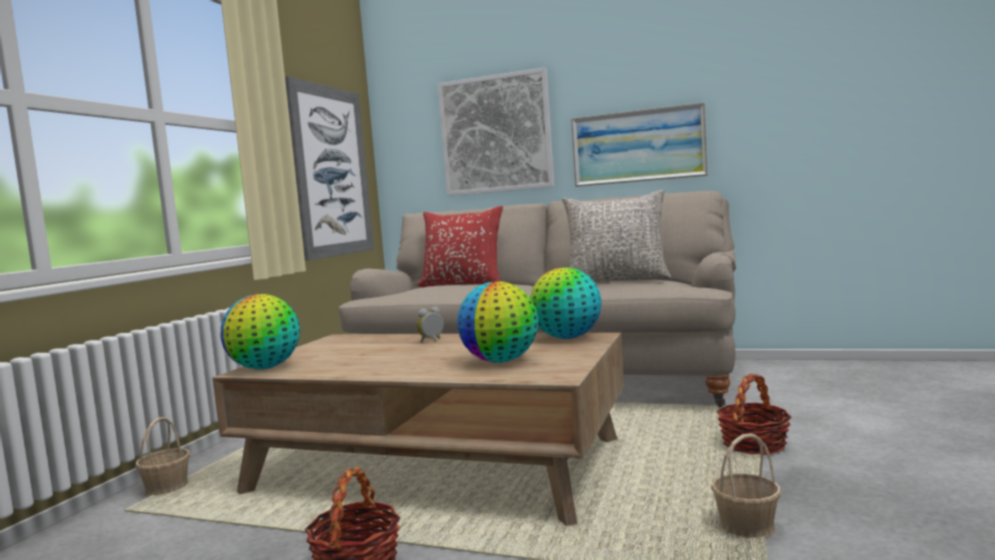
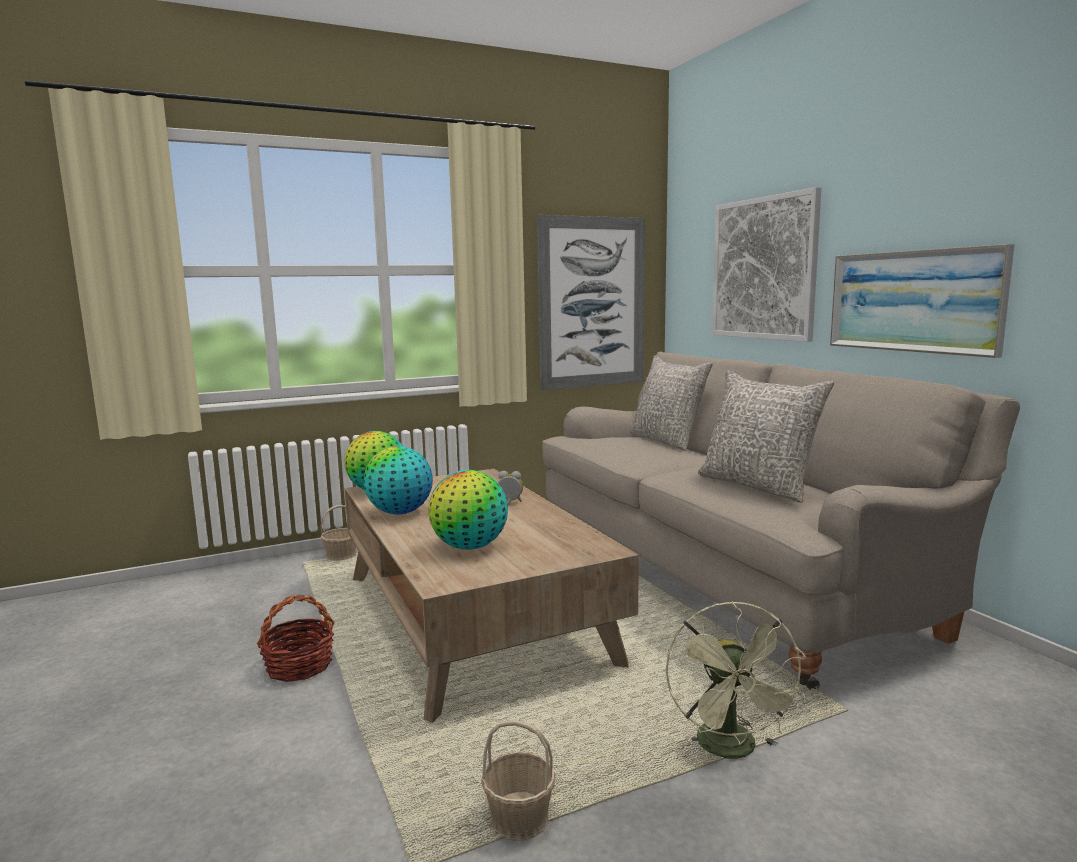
camera: 45 degrees right, 5 degrees up
(463, 284) = (667, 441): red pillow -> grey pillow
(567, 338) = (583, 542): globe -> globe (400, 512)
(754, 444) = (732, 750): basket -> green fan

